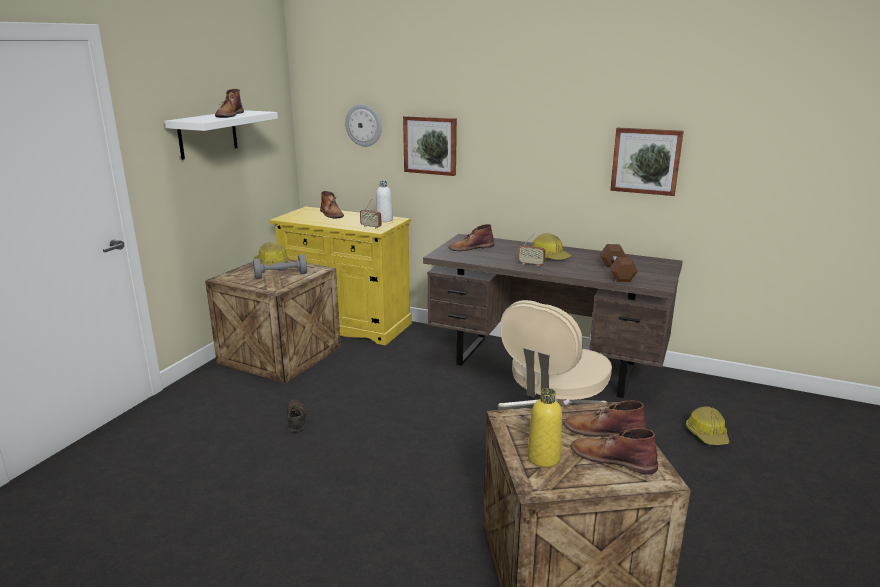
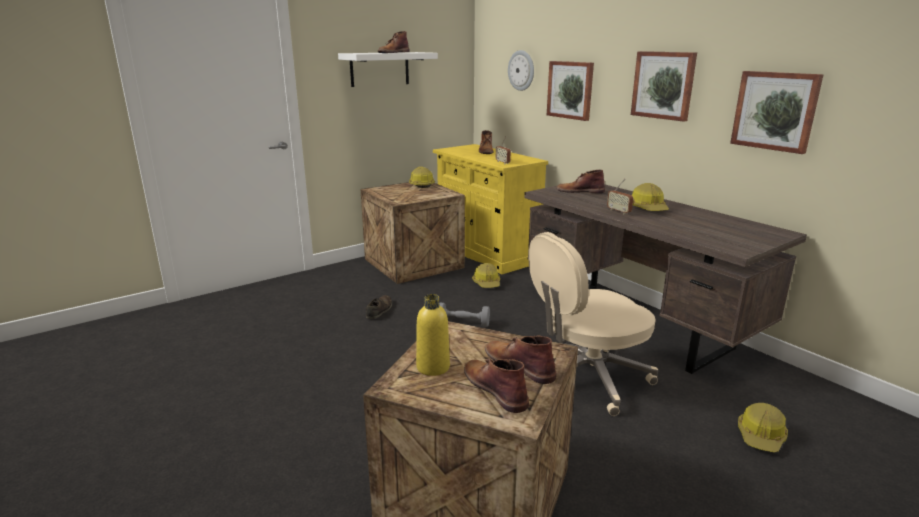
camera: 30 degrees right, 0 degrees up
(281, 275) = (416, 193): grey dumbbell -> grey dumbbell (463, 323)
(380, 358) = (487, 283): none -> hard hat
(384, 220) = (522, 159): white bottle -> none
(537, 140) = (663, 85): none -> picture
(617, 272) = (704, 232): brown dumbbell -> none

